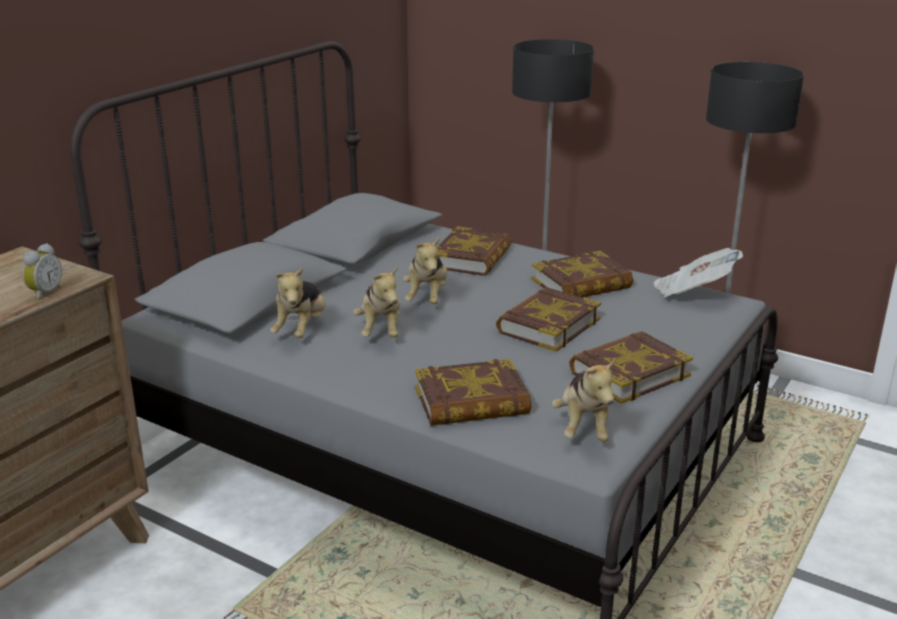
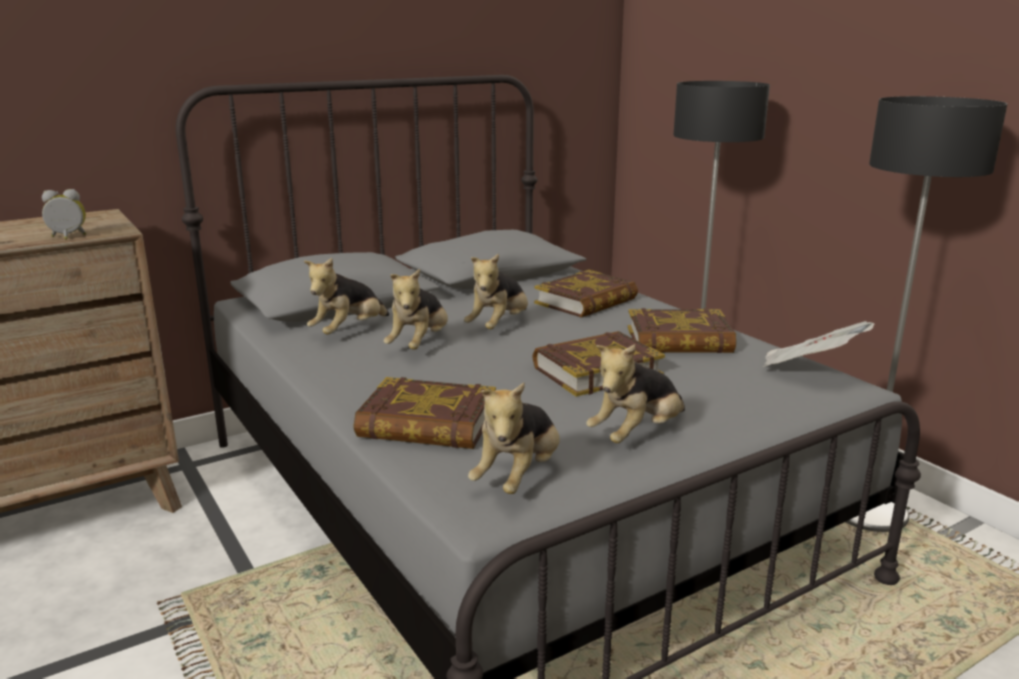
camera: 25 degrees right, 5 degrees down
(44, 293) = (68, 237): alarm clock -> alarm clock turned 150 degrees counterclockwise
(629, 373) = (637, 434): book -> plush toy

